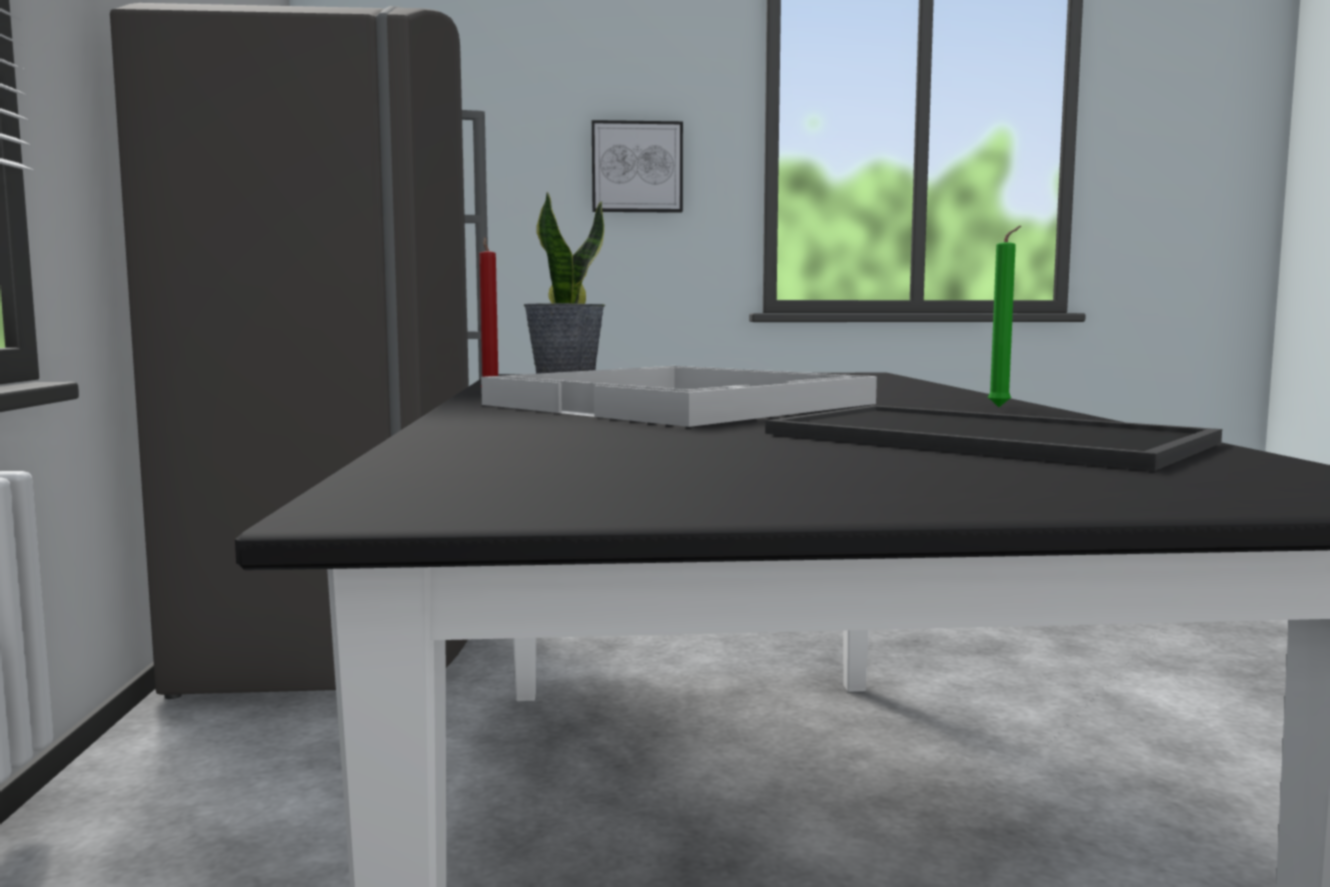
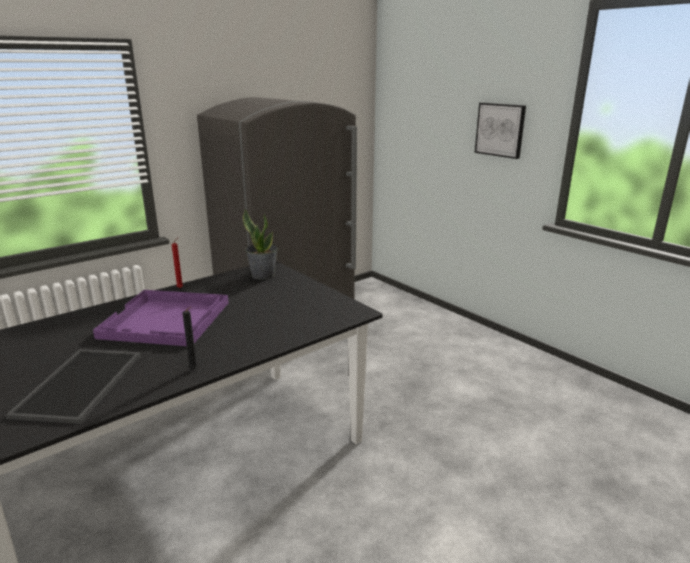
camera: 55 degrees right, 15 degrees up
(684, 404) = (166, 320): white tray -> purple tray
(1002, 407) = (194, 369): green candle -> black candle

